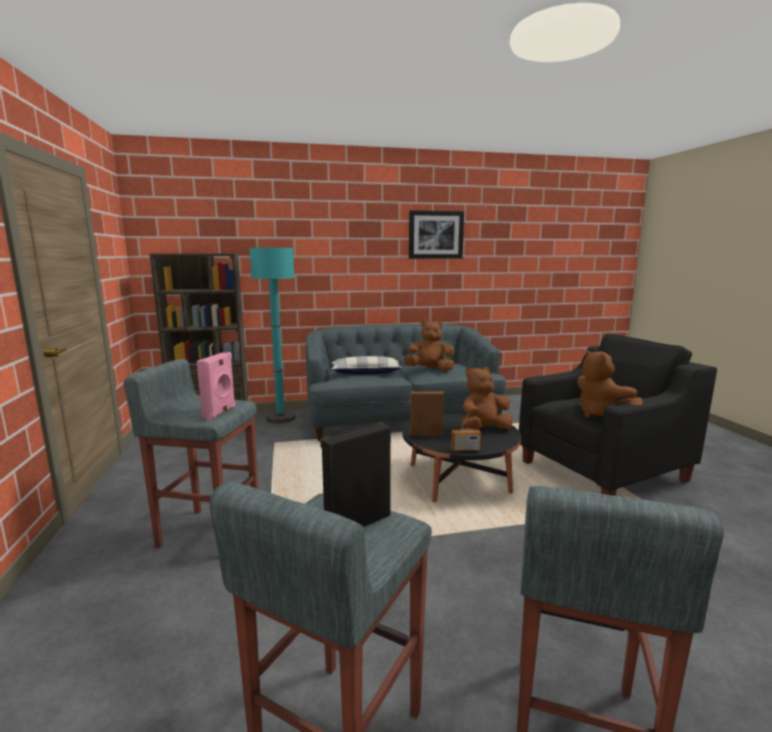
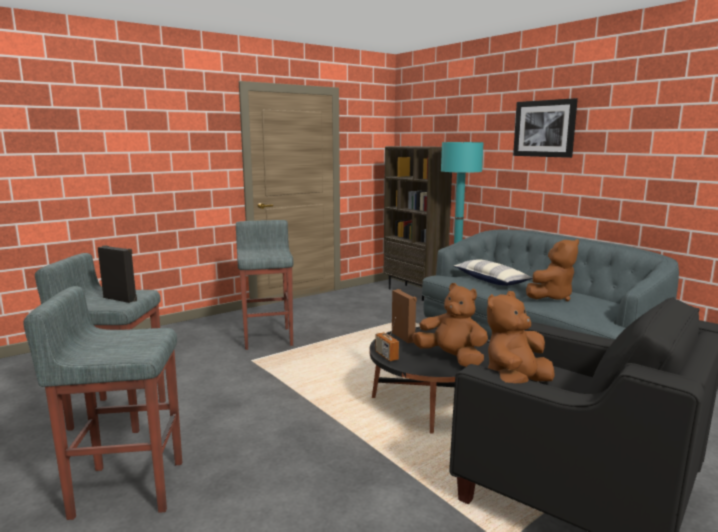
camera: 65 degrees right, 0 degrees up
(220, 412) = (261, 256): pink speaker -> none
(430, 369) = (551, 297): brown plush toy -> brown plush toy turned 75 degrees clockwise
(435, 235) = (657, 124): picture -> picture (544, 128)

